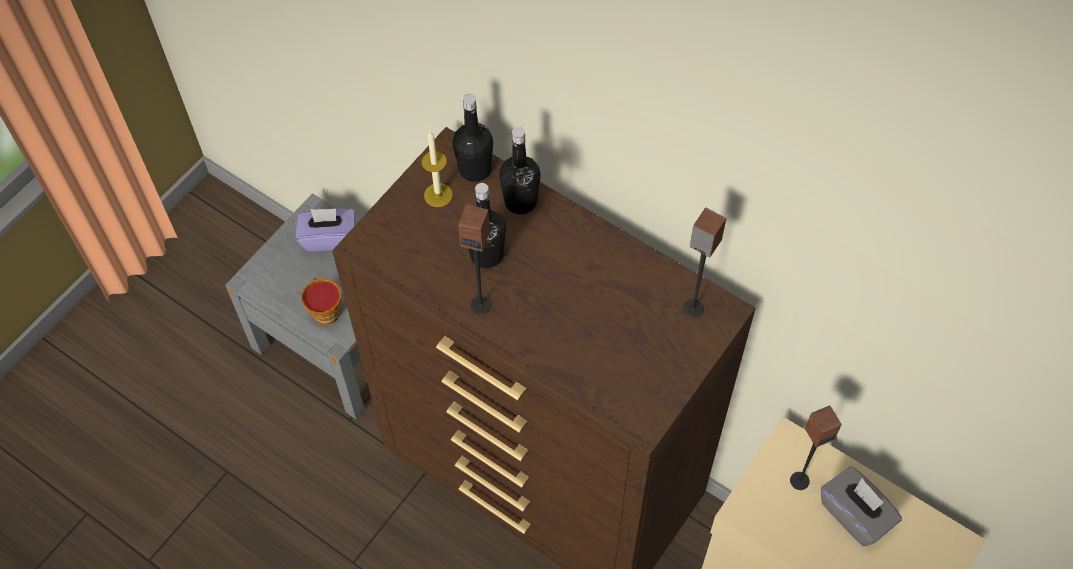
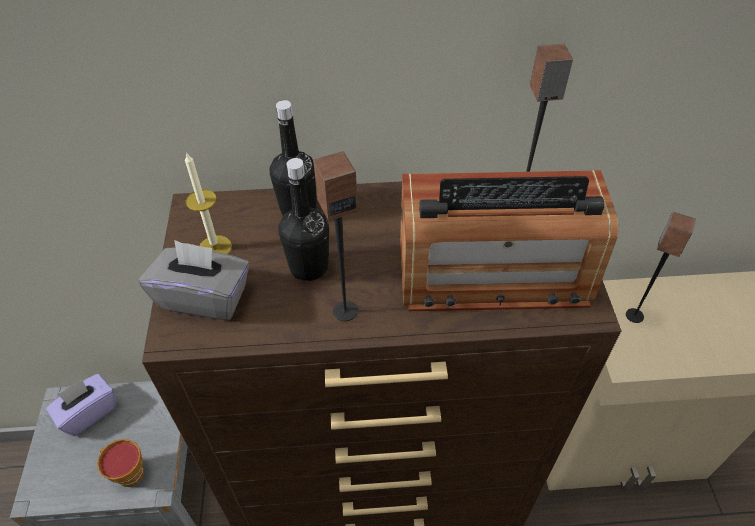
camera: 40 degrees left, 10 degrees down
(475, 169) = (232, 209): black bottle -> none
(606, 350) = (492, 274): none -> radio
(855, 514) = (689, 311): grey tissue box -> grey tissue box (204, 297)

